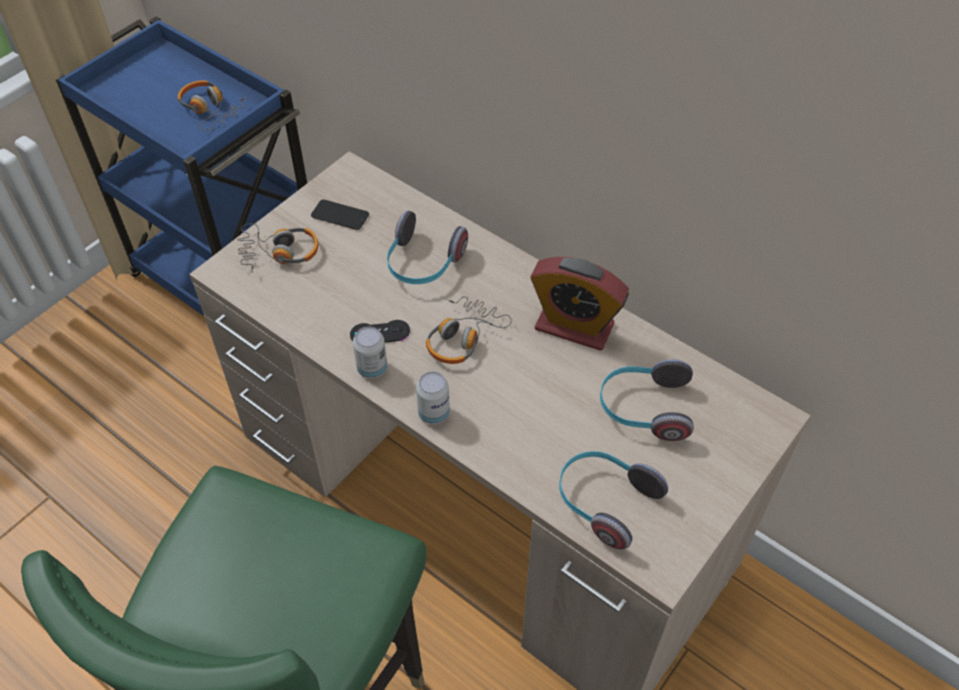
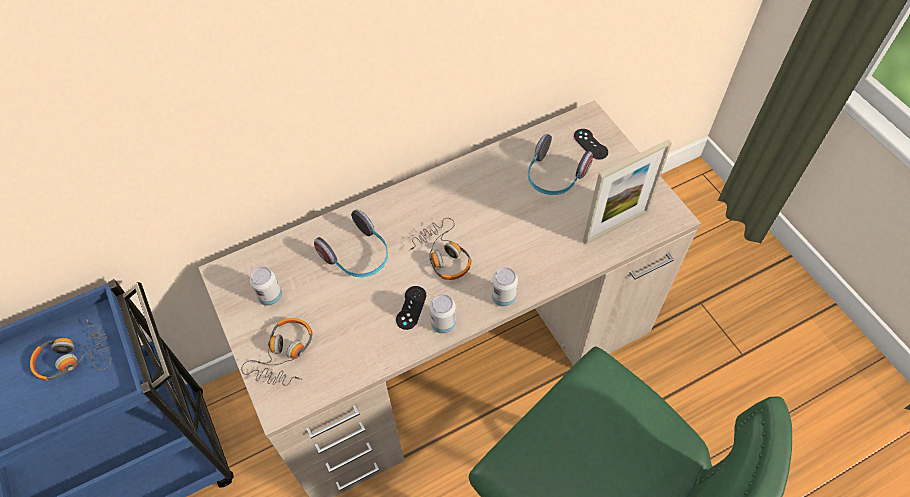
camera: 65 degrees left, 5 degrees up
(340, 215) = (270, 296): phone -> can
(574, 327) = (468, 187): alarm clock -> none
(604, 502) = (615, 226): headphones -> picture frame
(726, 433) = (590, 144): none -> black game controller

